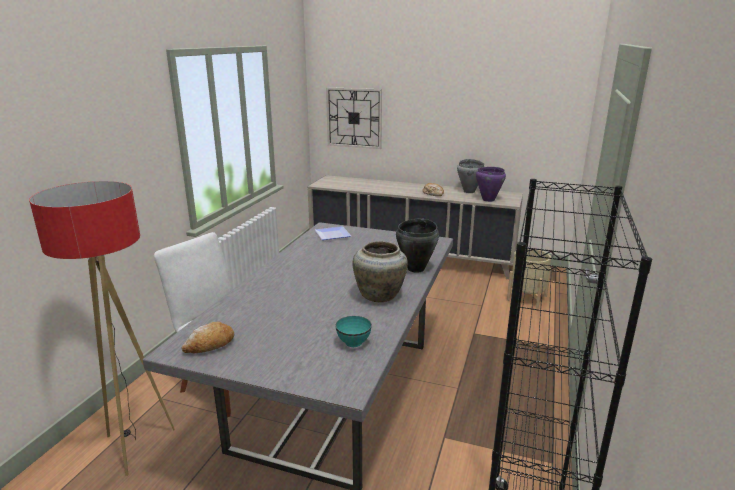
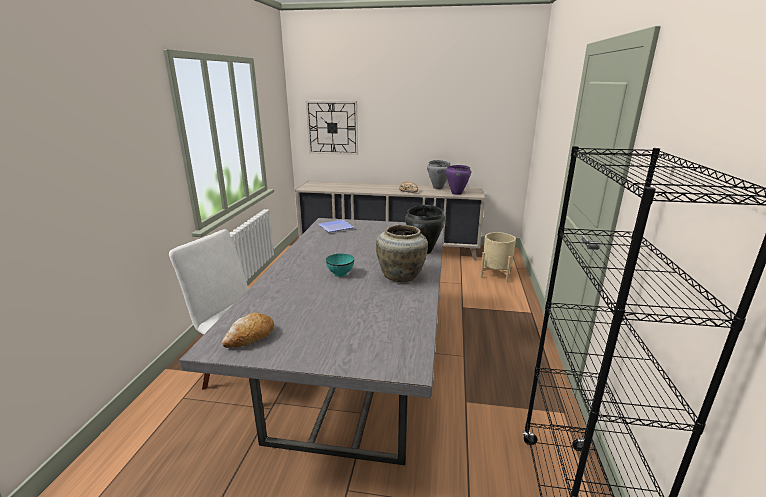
camera: 10 degrees left, 0 degrees up
(137, 446) = (166, 450): floor lamp -> none
(354, 342) = (395, 321): turquoise bowl -> turquoise bowl (340, 273)

